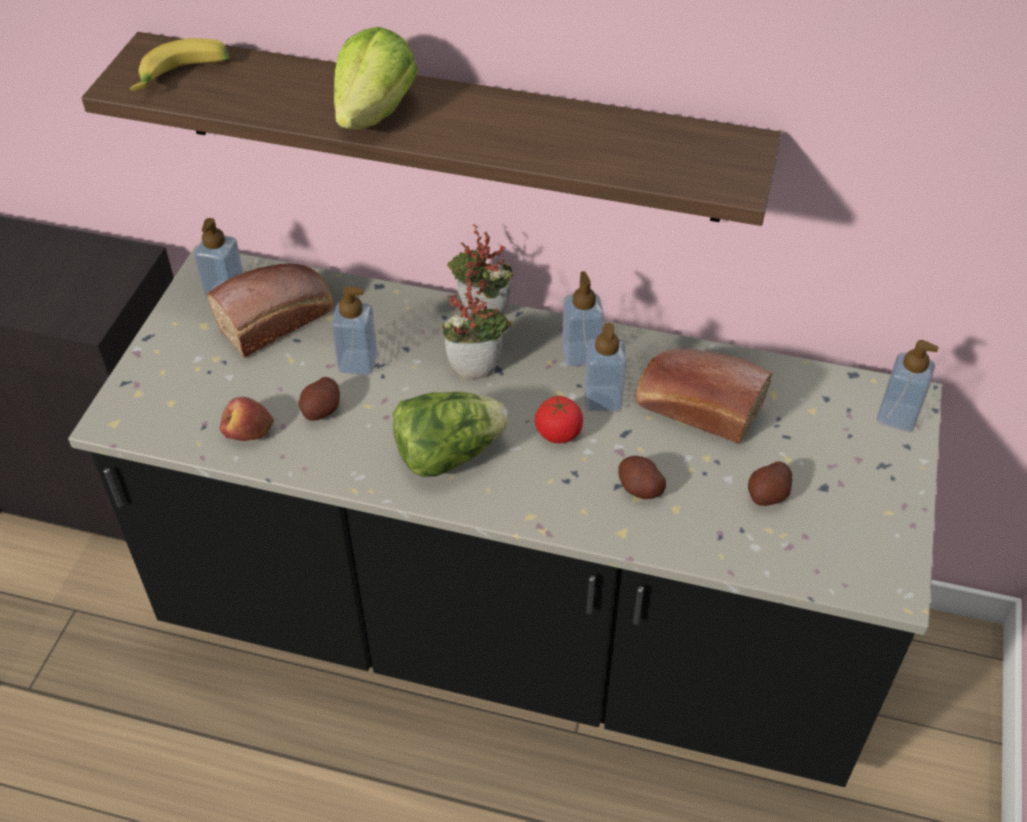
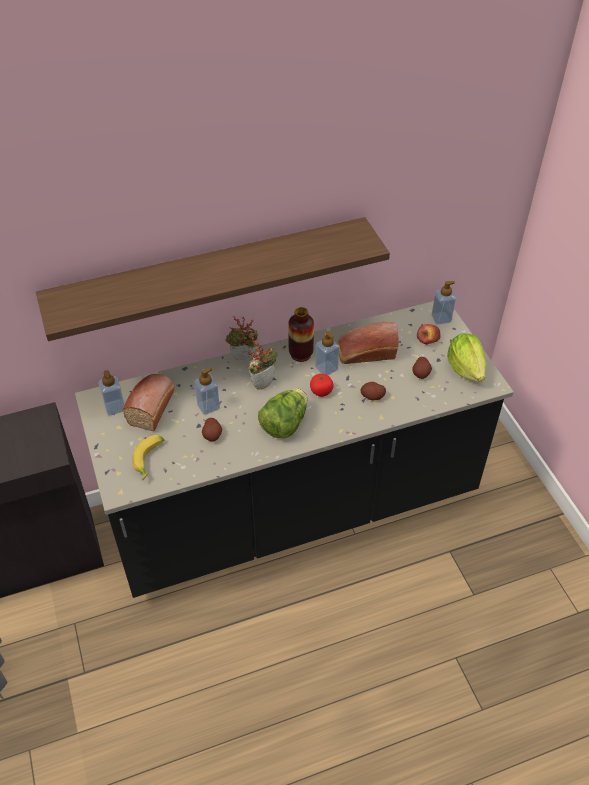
camera: 35 degrees left, 0 degrees up
(183, 77) = (86, 303): banana -> banana (150, 460)
(247, 429) = (187, 461): apple -> apple (428, 338)
(375, 113) = (195, 280): lettuce -> lettuce (465, 368)
(581, 354) = (300, 354): soap dispenser -> vase

